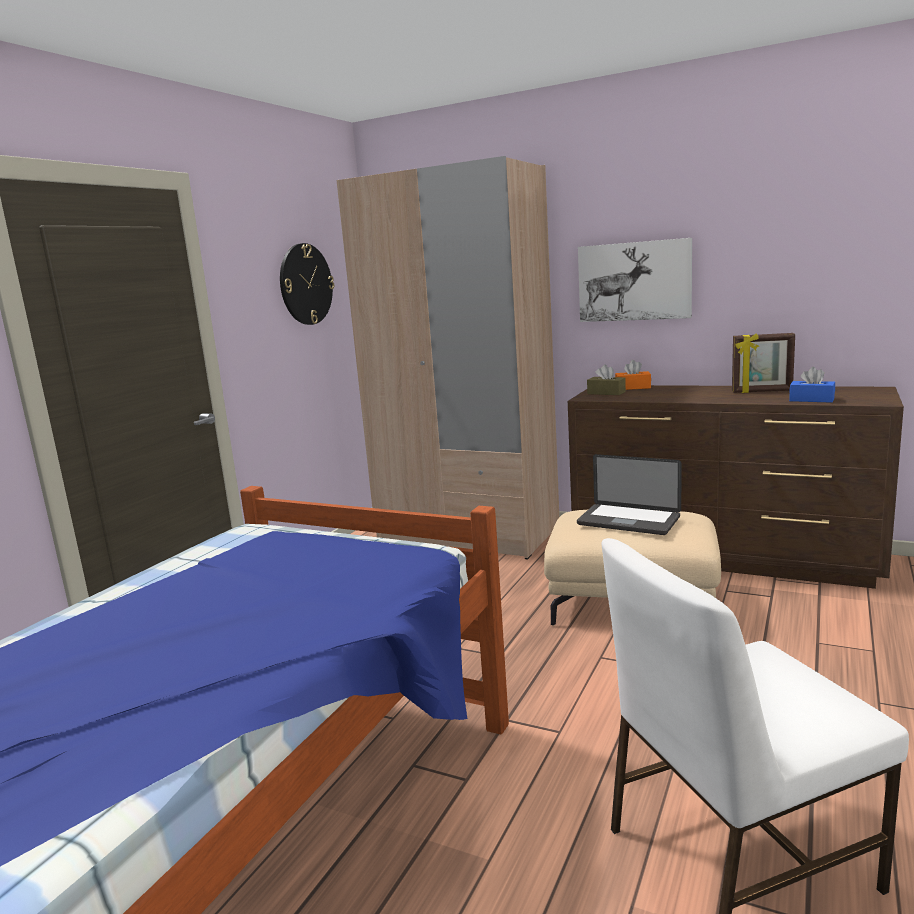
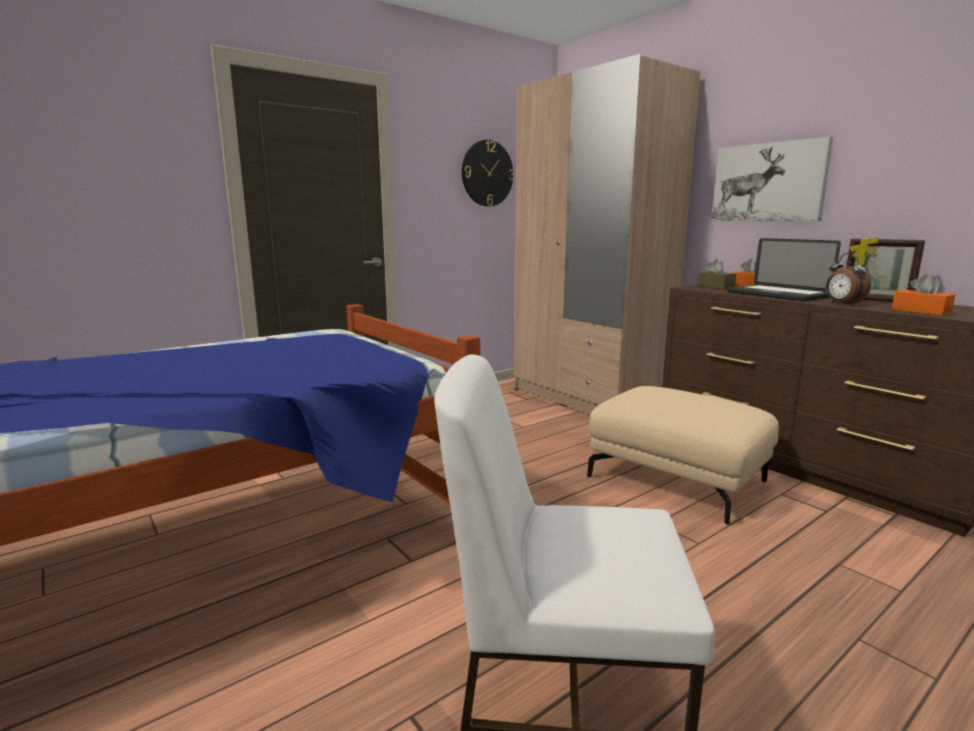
camera: 25 degrees right, 0 degrees up
(628, 521) = (680, 400): laptop -> laptop (777, 295)
(745, 400) = (842, 304): none -> alarm clock
(811, 400) = (920, 311): blue tissue box -> orange tissue box

